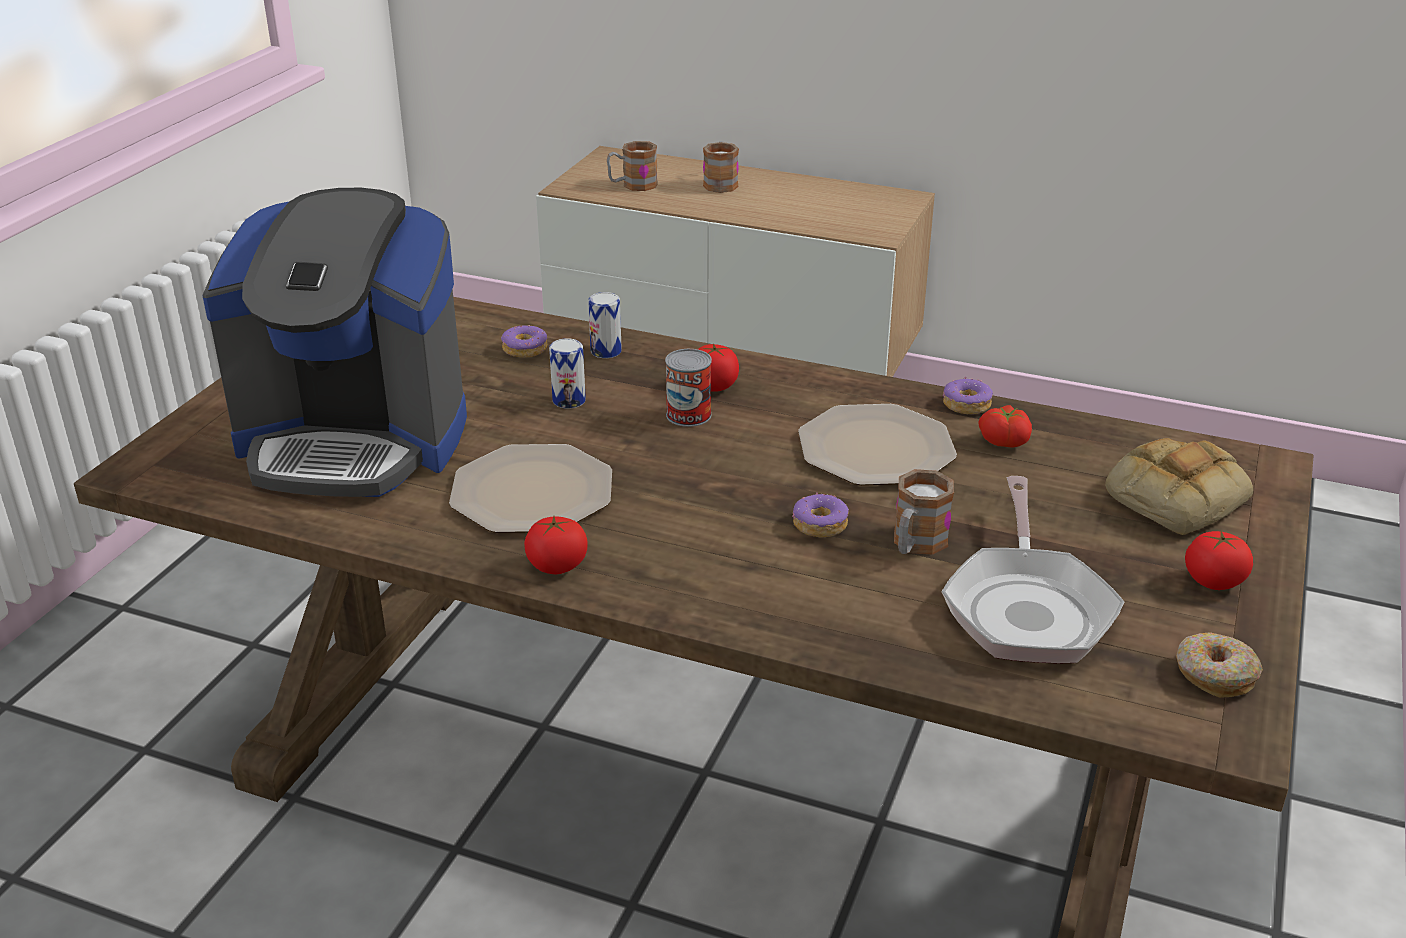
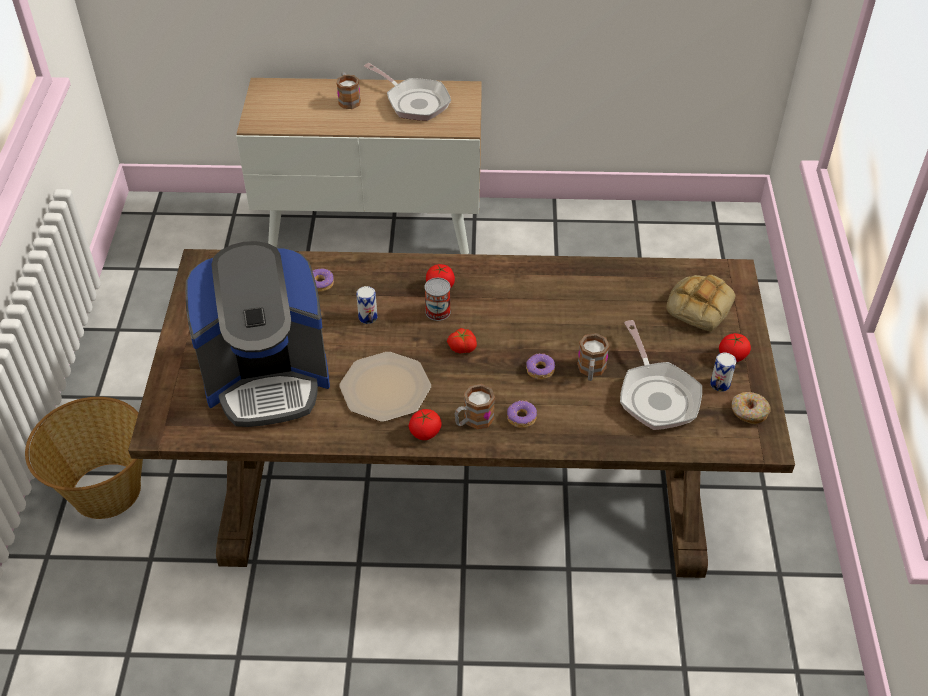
camera: 20 degrees left, 15 degrees up
(147, 641) = (104, 490): none -> basket
(606, 351) = (367, 274): can -> can (720, 384)
(632, 185) = (294, 113): mug -> mug (473, 420)
(817, 199) = (414, 102): none -> frying pan
(877, 448) = (545, 310): plate -> none
(966, 404) = (577, 267): donut -> donut (521, 418)
(1004, 440) = (606, 288): tomato -> tomato (462, 346)

